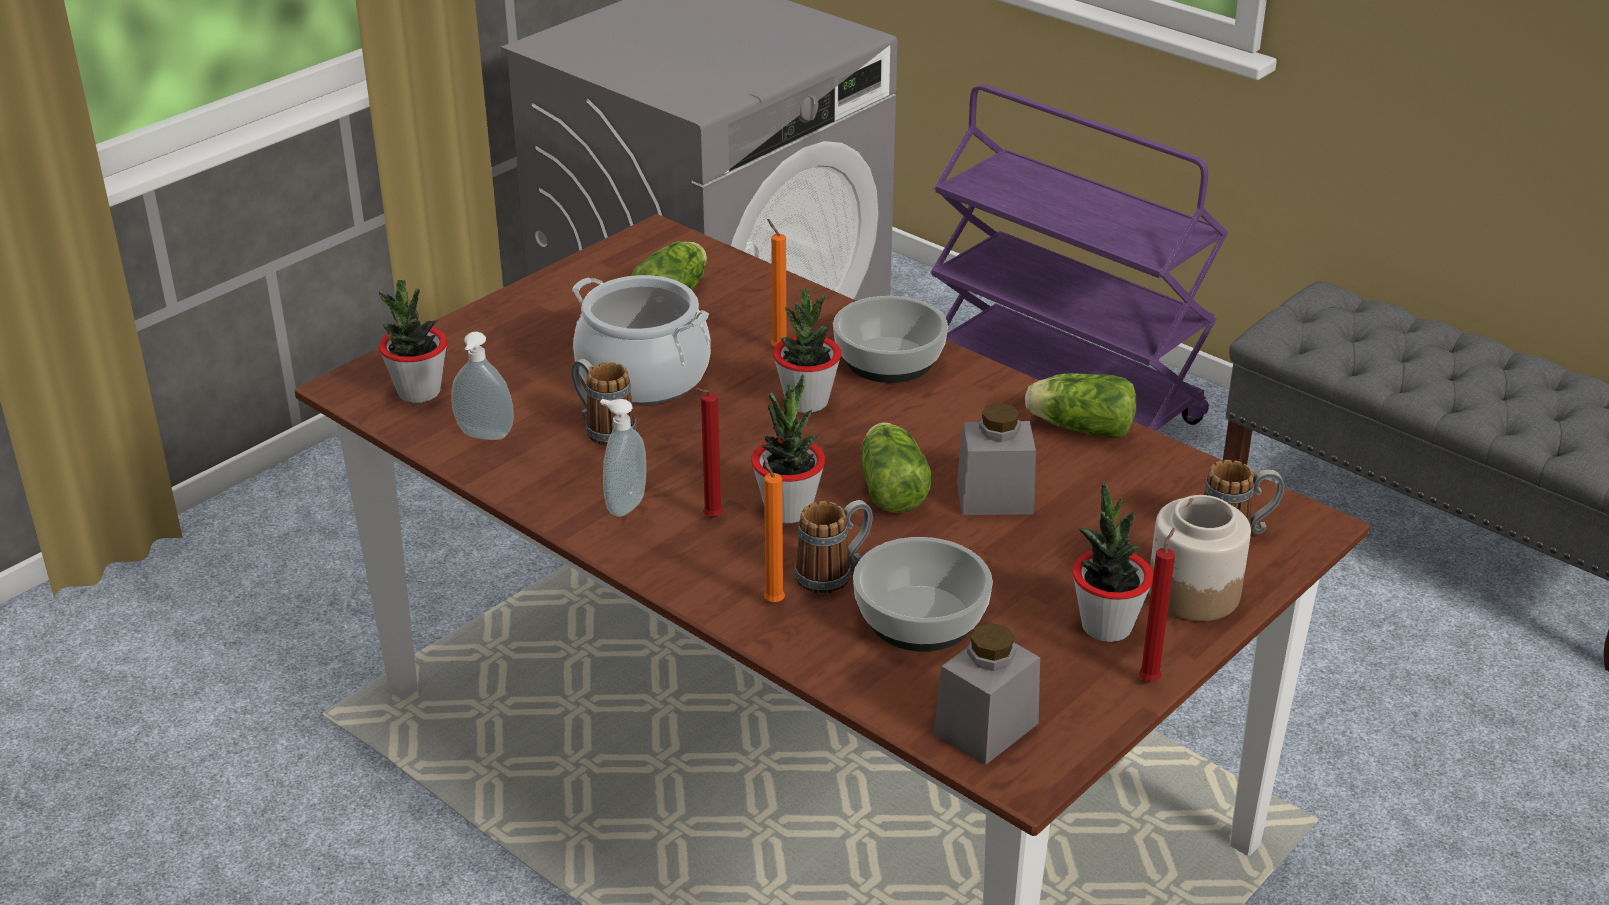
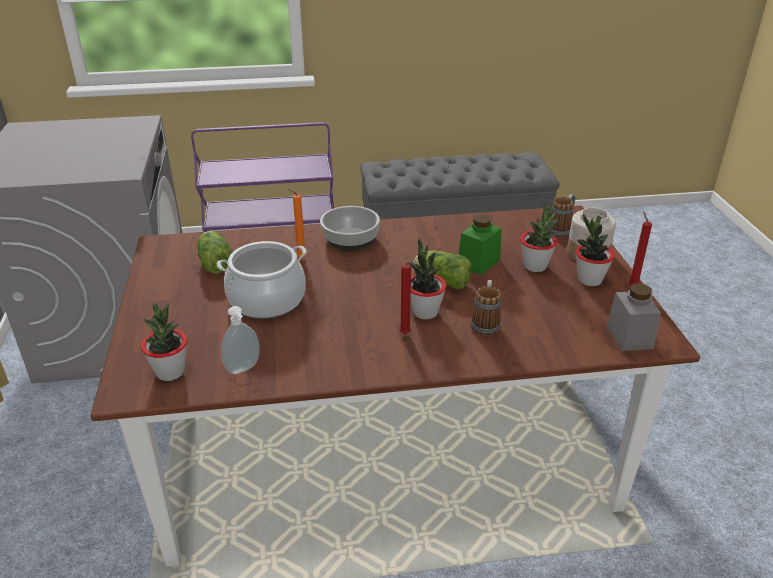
camera: 50 degrees left, 0 degrees up
(603, 429) = (291, 331): mug -> none
(624, 504) = (362, 353): soap dispenser -> none
(772, 600) = (486, 347): orange candle -> none
(807, 402) = (351, 270): potted plant -> potted plant (535, 266)
(919, 619) = (540, 317): bowl -> none
(995, 498) = (478, 262): grey jar -> green jar
(1077, 427) = (455, 225): lettuce -> none

